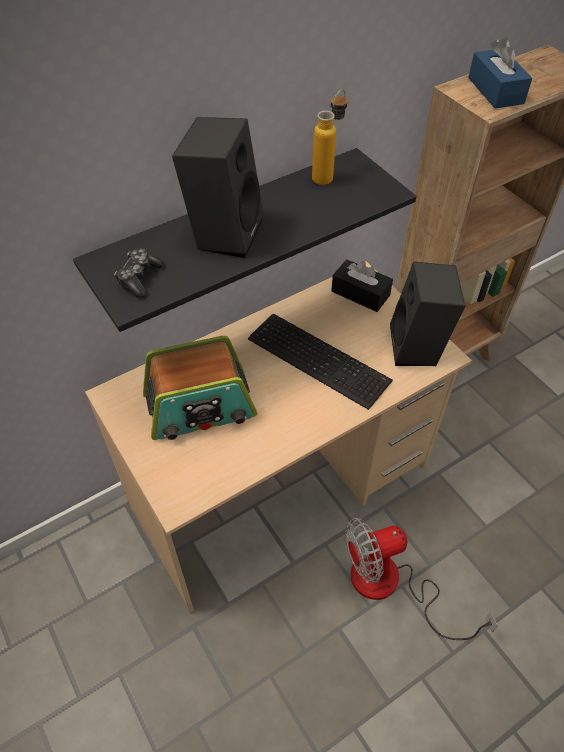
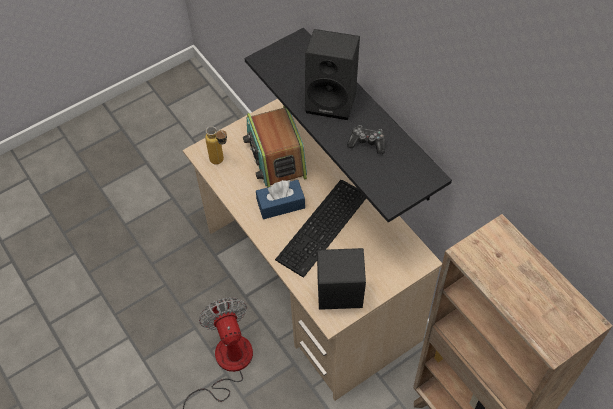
camera: 90 degrees right, 5 degrees up
(139, 278) = (285, 61): game controller -> game controller (367, 143)
(327, 175) = (407, 159): bottle -> bottle (221, 162)
(360, 293) = (399, 258): black tissue box -> none
(495, 90) = (502, 262): blue tissue box -> blue tissue box (281, 204)

